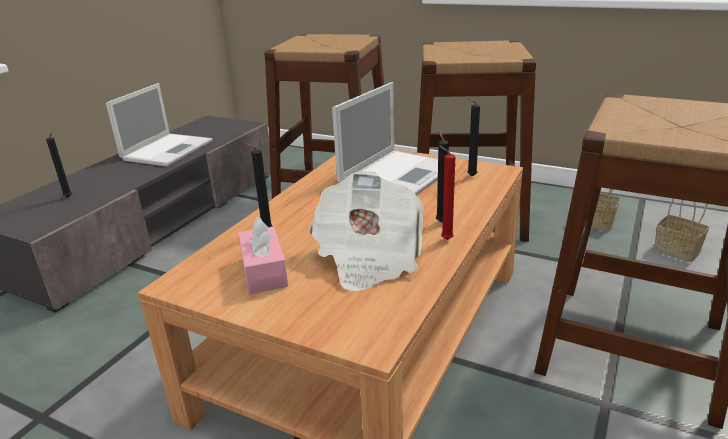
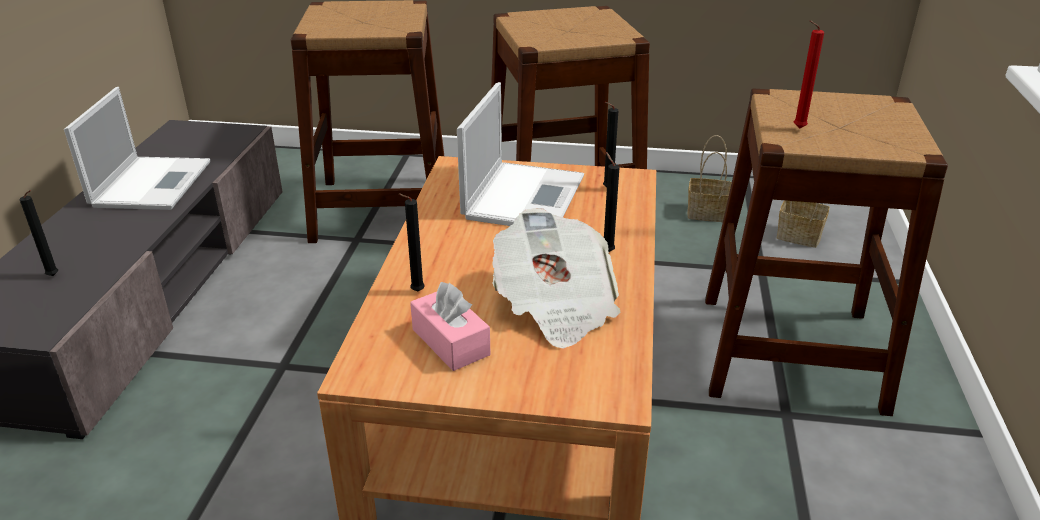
camera: 20 degrees left, 5 degrees up
(445, 239) = (623, 272): red candle -> red candle (797, 128)

